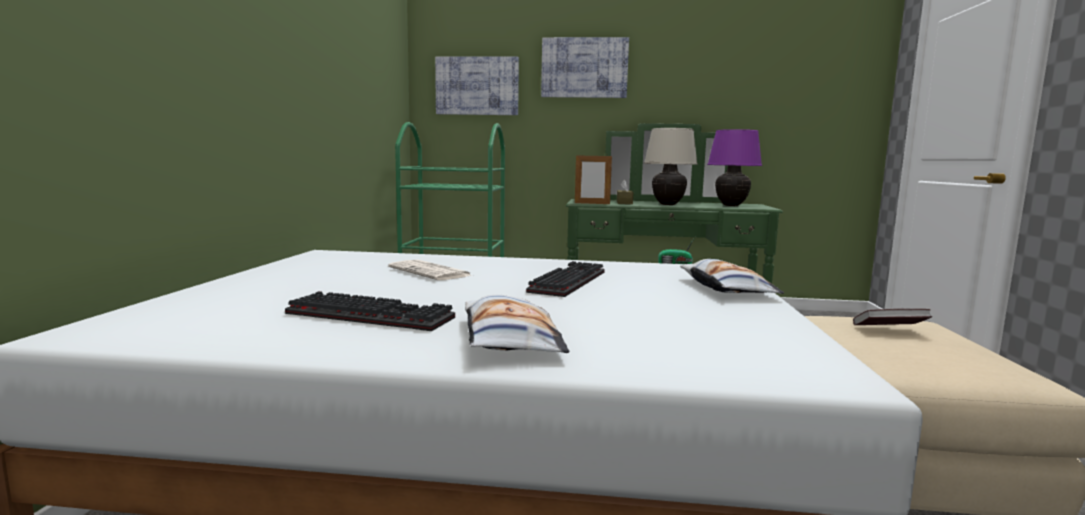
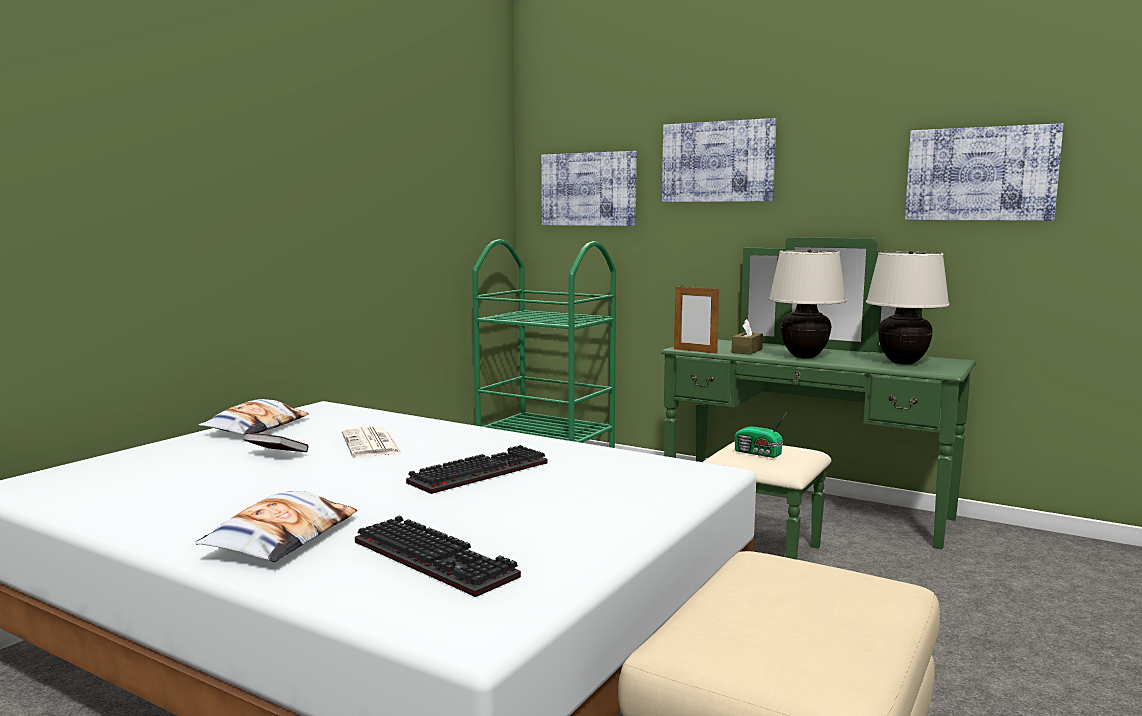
camera: 25 degrees right, 0 degrees up
(374, 315) = (226, 495): keyboard -> keyboard (438, 559)
(726, 288) = (638, 503): pillow -> pillow (256, 427)
(731, 205) = (903, 362): purple table lamp -> beige table lamp
(765, 82) = (980, 174): none -> picture
(889, 330) = (797, 590): book -> book (276, 455)

